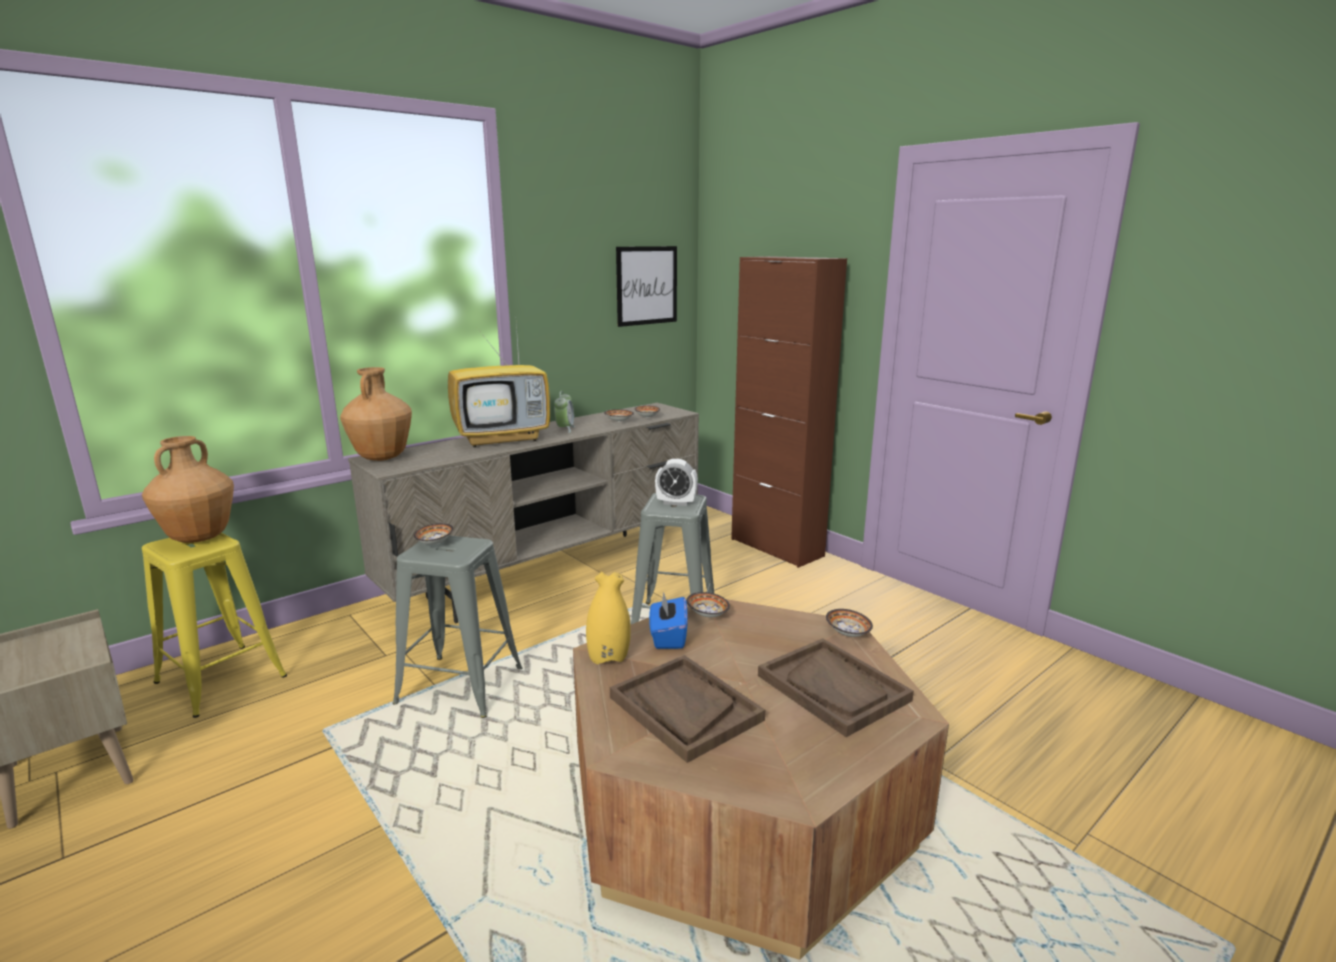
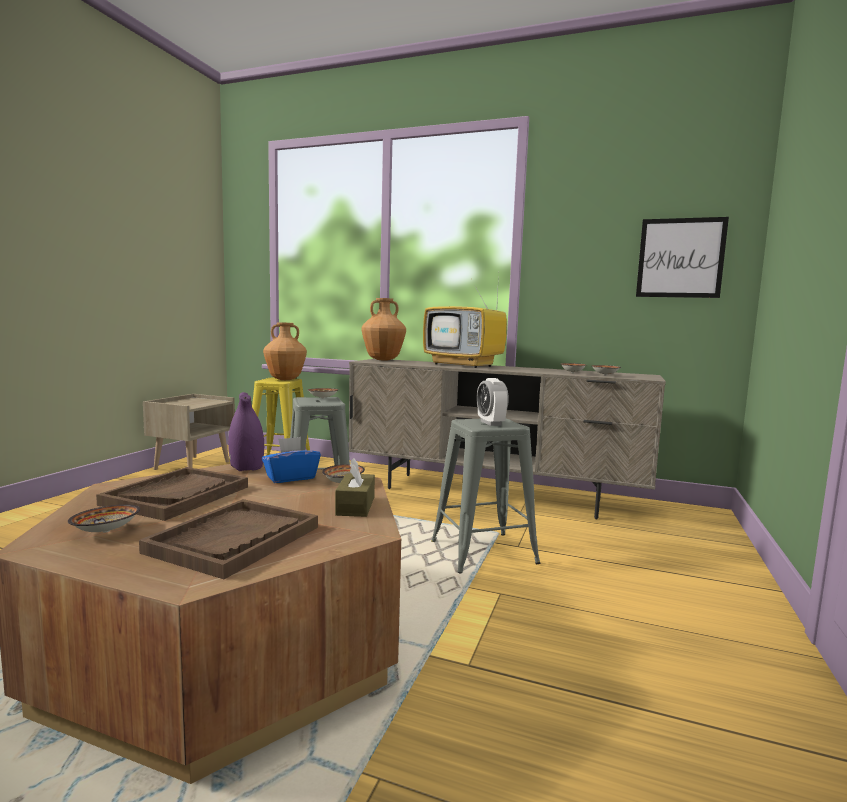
camera: 60 degrees right, 10 degrees down
(565, 429) = (518, 369): alarm clock -> none
(609, 657) = (246, 468): yellow vase -> purple vase
(776, 547) = (727, 567): brown cabinet -> none
(778, 622) = (355, 506): none -> brown tissue box
(848, 633) = (363, 535): bowl -> bowl (108, 531)

